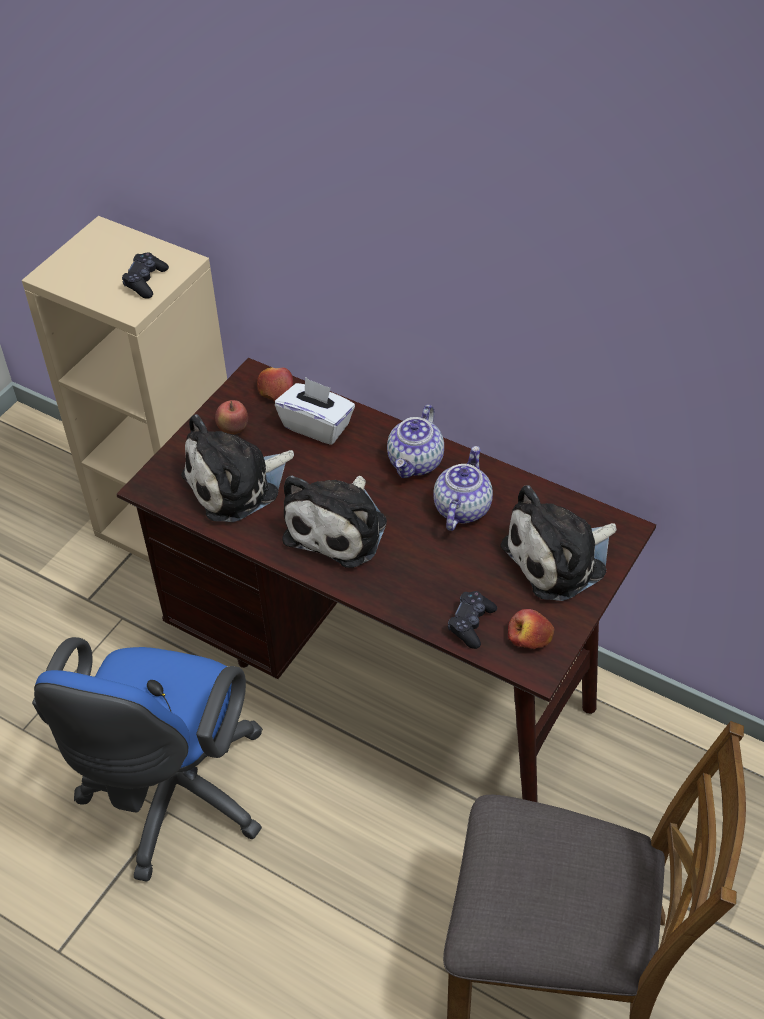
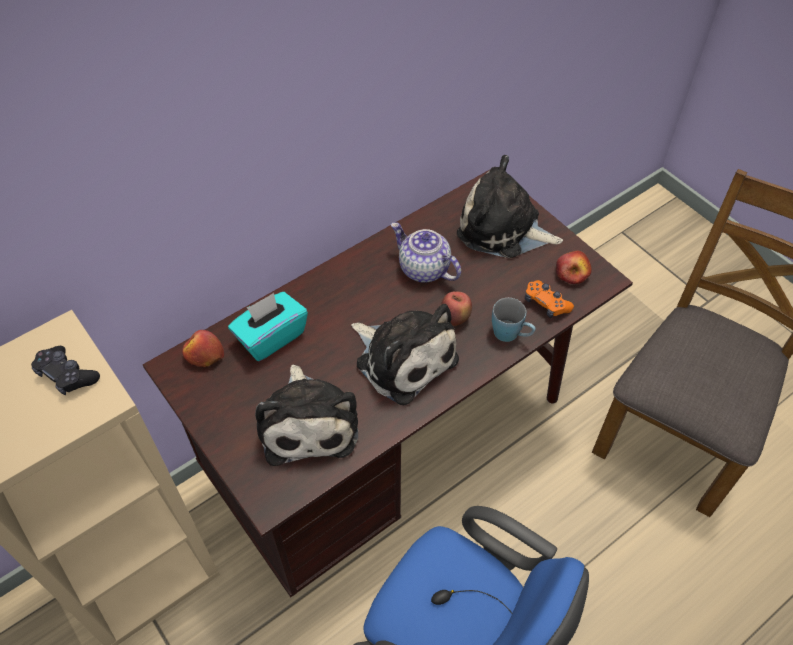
camera: 70 degrees left, 5 degrees up
(233, 430) = (235, 405): apple -> apple (455, 318)
(317, 426) = (271, 337): white tissue box -> turquoise tissue box
(412, 605) = (511, 335): none -> blue mug
(416, 462) = (357, 281): teapot -> none
(471, 624) = (546, 303): black game controller -> orange game controller
(560, 558) = (503, 229): plush toy -> plush toy turned 120 degrees clockwise

